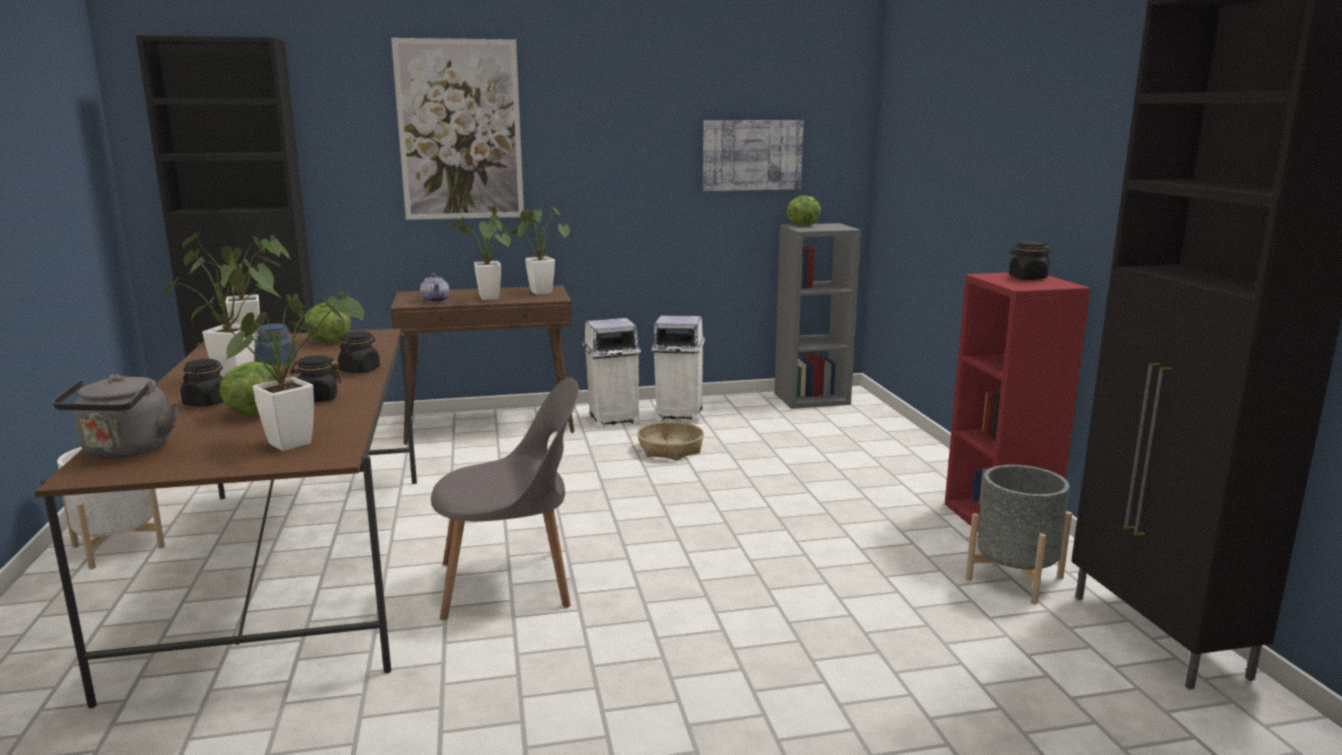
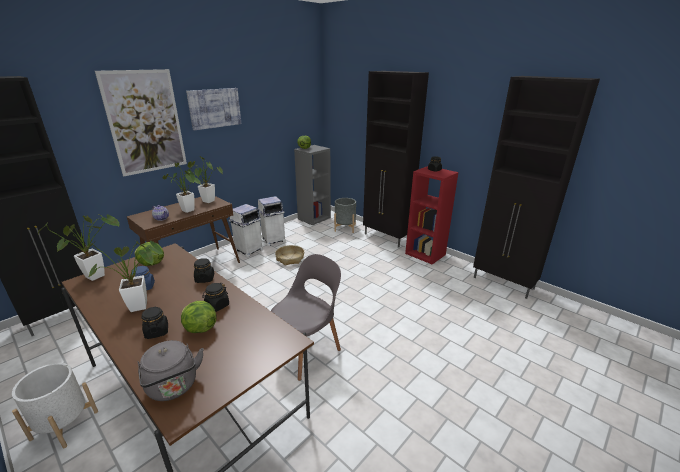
camera: 35 degrees left, 10 degrees up
(300, 442) = (259, 338): potted plant -> none
(752, 155) = (280, 119): picture -> picture (214, 108)
(938, 466) = (386, 238): none -> black cabinet
(1014, 578) = (453, 276): grey planter -> grey planter (345, 228)

